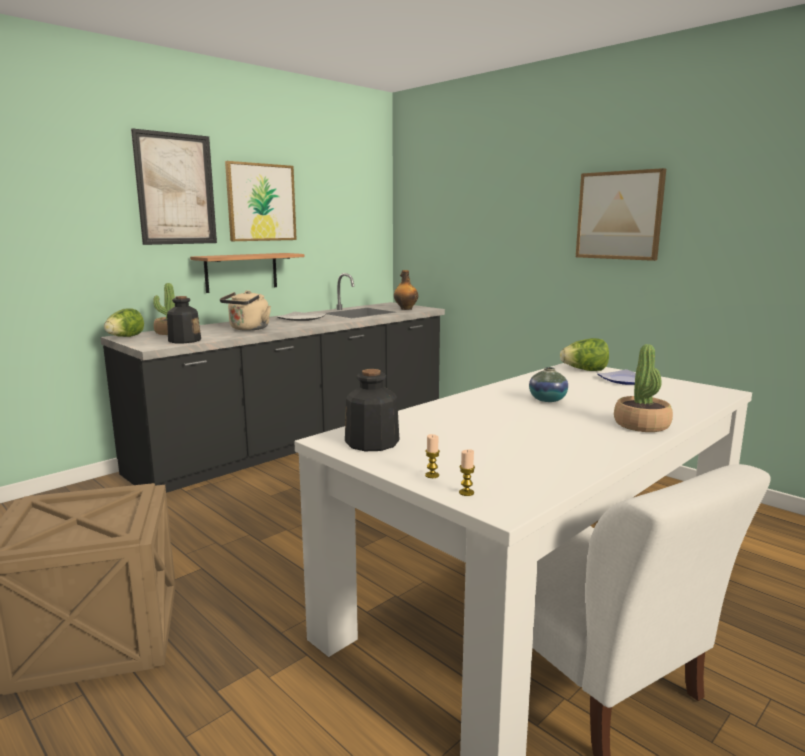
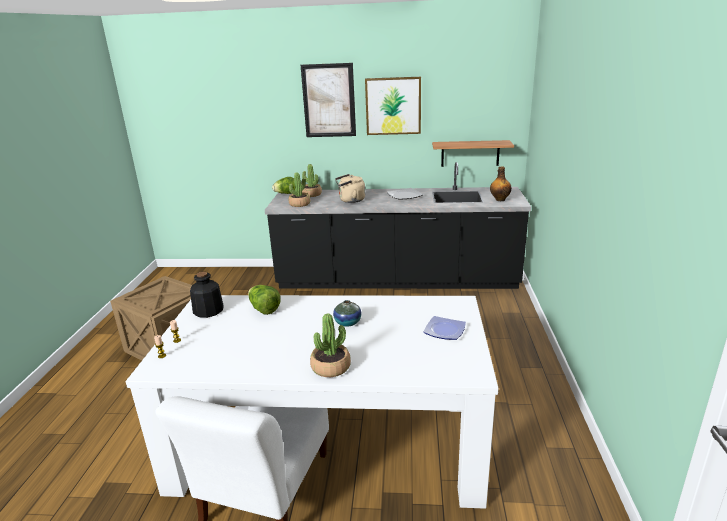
camera: 50 degrees right, 10 degrees up
(184, 340) = (299, 204): bottle -> potted plant
(241, 272) = (375, 156): shelf -> shelf (470, 153)
(584, 370) = (450, 309): lettuce -> lettuce (264, 309)
(619, 215) = (603, 165): picture -> none

